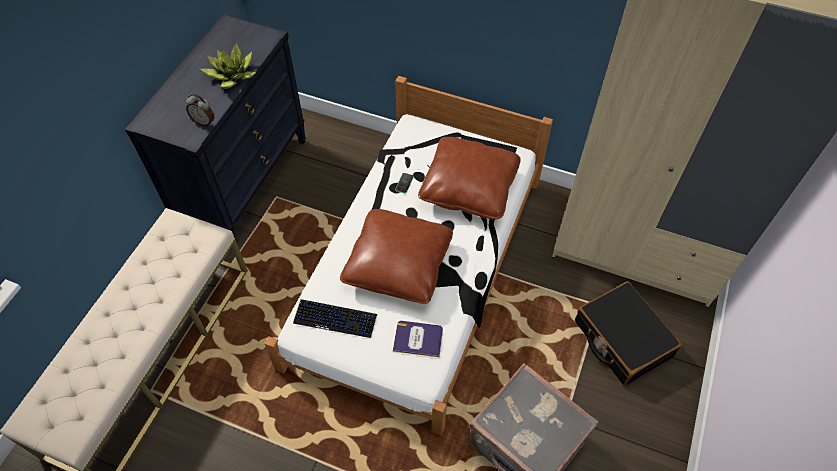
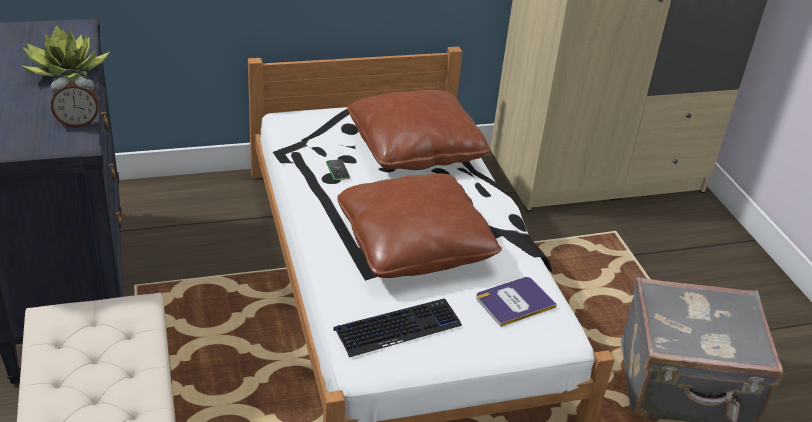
camera: 40 degrees left, 20 degrees down
(621, 339) = (665, 250): black suitcase -> none

